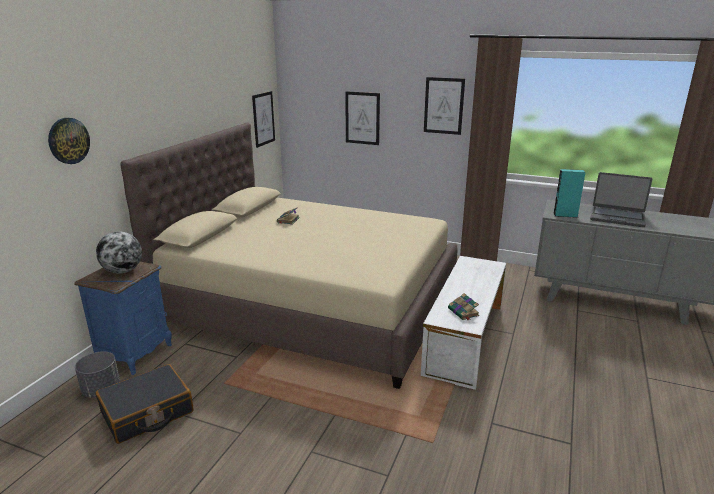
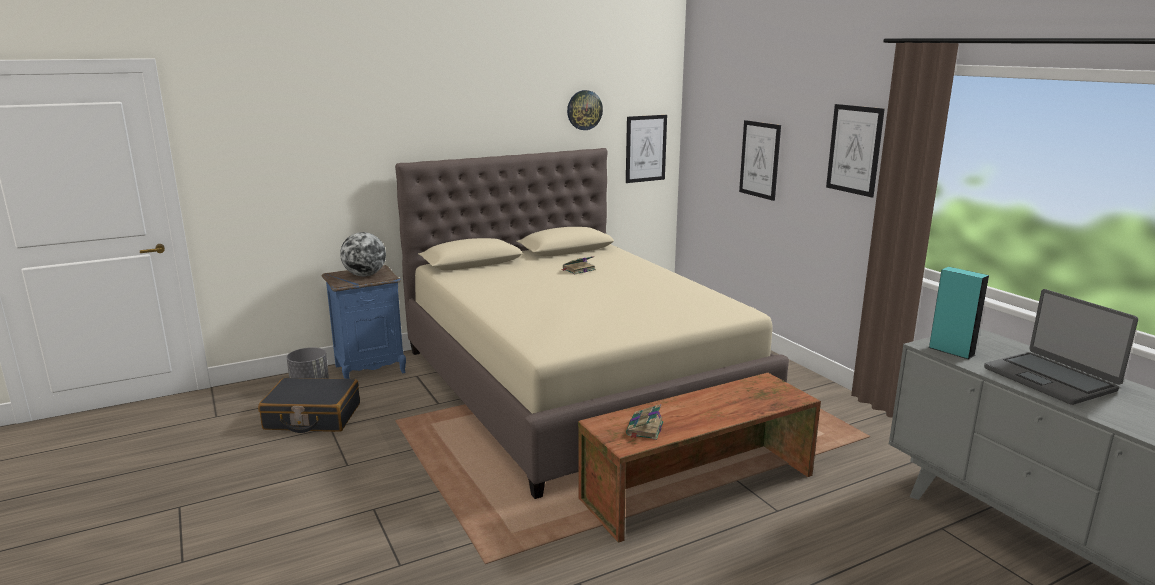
camera: 40 degrees right, 5 degrees down
(68, 140) = (340, 133): wall clock -> wall clock (584, 110)
(463, 337) = (698, 485): white bench -> brown bench

